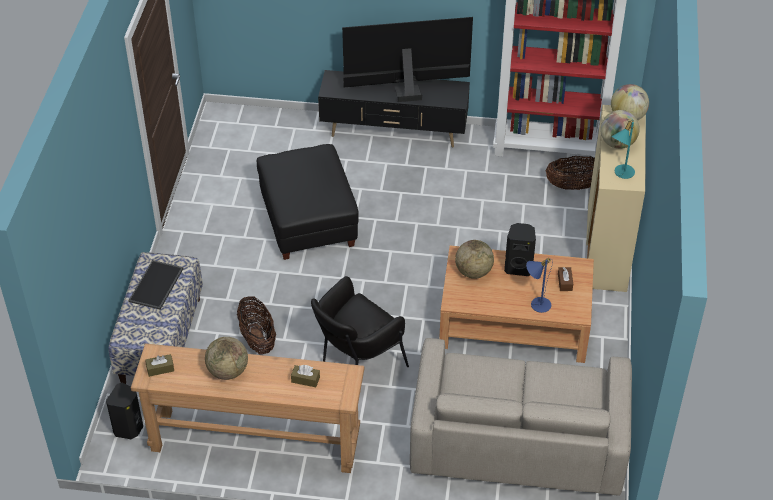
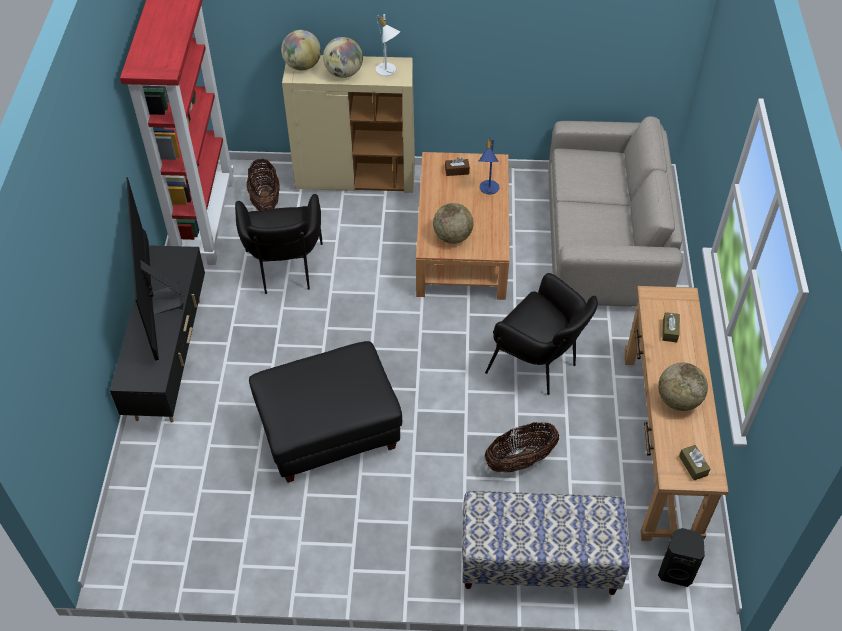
camera: 95 degrees left, 5 degrees up
(157, 285) = (521, 528): tray -> none
(484, 199) = (286, 271): none -> black armchair
(518, 267) = (441, 203): black speaker -> none
(621, 173) = (388, 71): turquoise table lamp -> white table lamp

